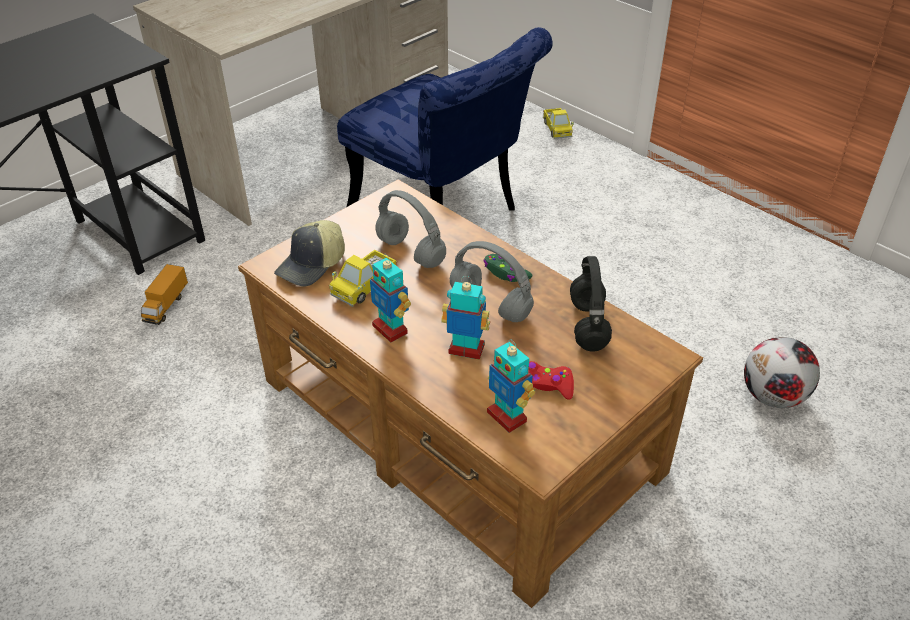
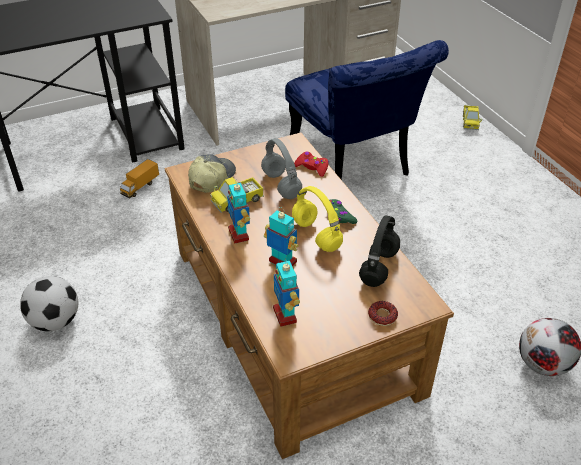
camera: 20 degrees right, 0 degrees up
(130, 523) = (55, 321): none -> football
(312, 265) = (211, 178): cap -> cap turned 150 degrees clockwise
(488, 305) = (315, 235): grey headphones -> yellow headphones
(545, 385) = (323, 301): red game controller -> red game controller (312, 167)
(625, 384) = (382, 316): none -> donut

